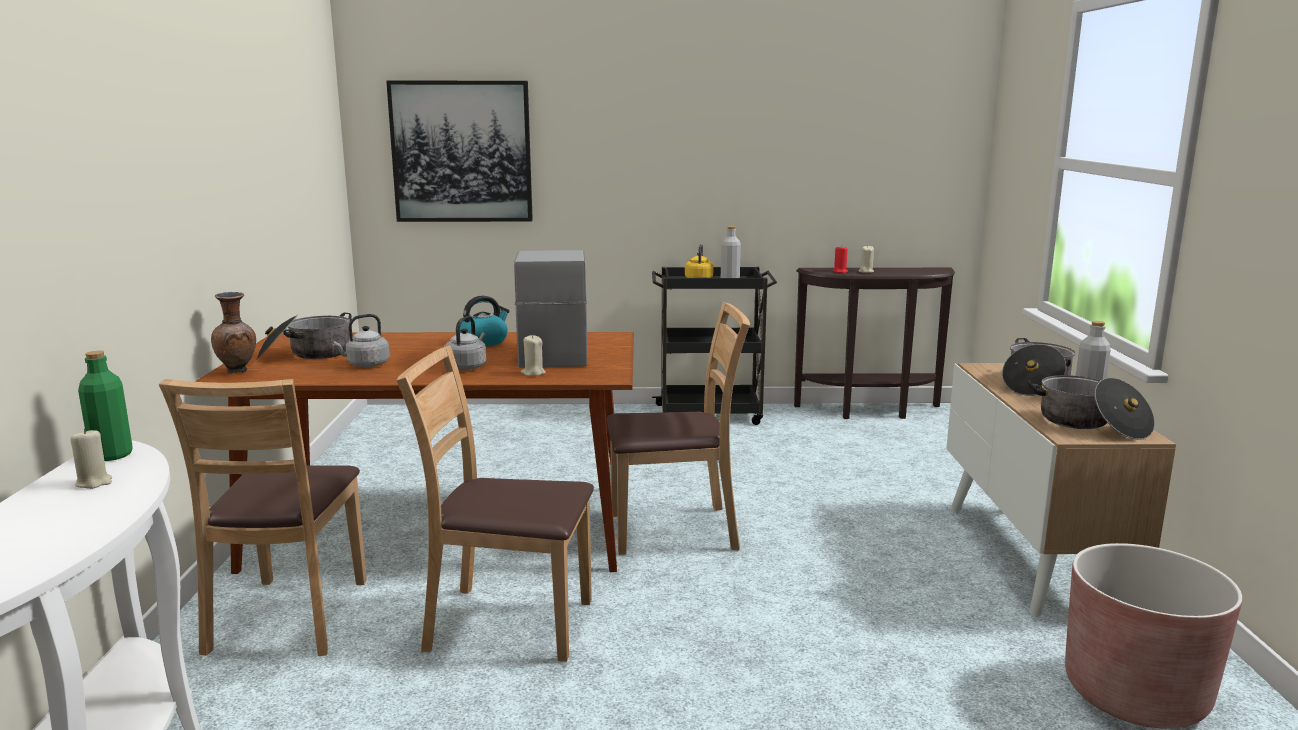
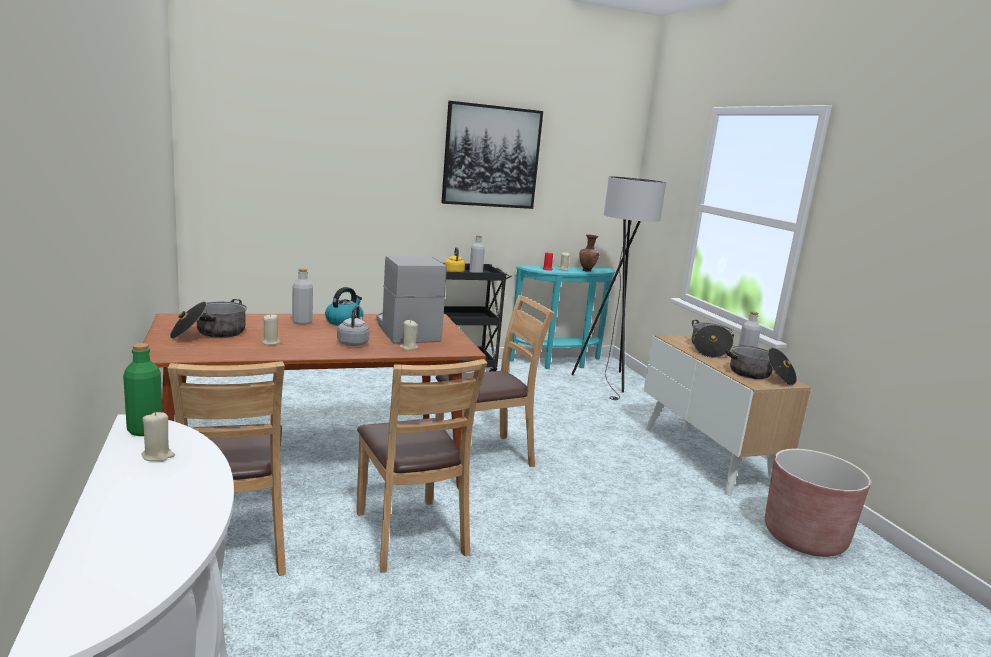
camera: 20 degrees left, 0 degrees up
(238, 371) = (166, 349): brown vase -> brown vase (587, 271)
(366, 365) = (271, 342): grey kettle -> beige candle
(430, 342) = (302, 322): none -> grey bottle
(461, 152) = (276, 168): picture -> picture (491, 156)
(507, 624) = (409, 534): brown chair -> brown chair turned 105 degrees counterclockwise
(870, 411) = (560, 363): brown console table -> turquoise console table
(932, 439) = (608, 381): none -> grey floor lamp

